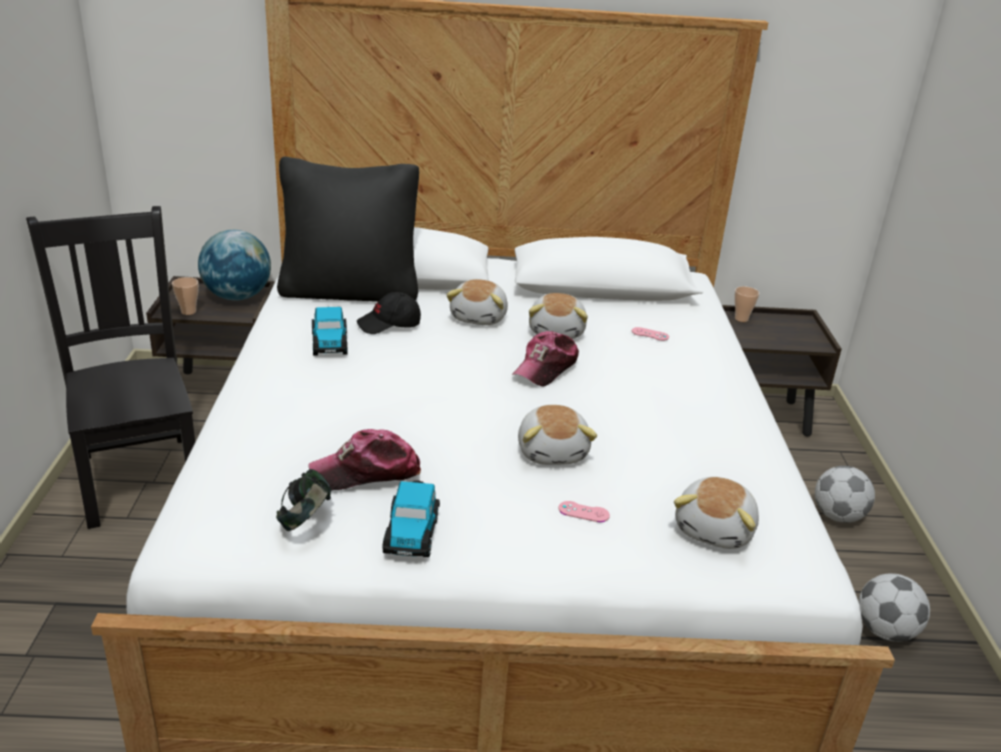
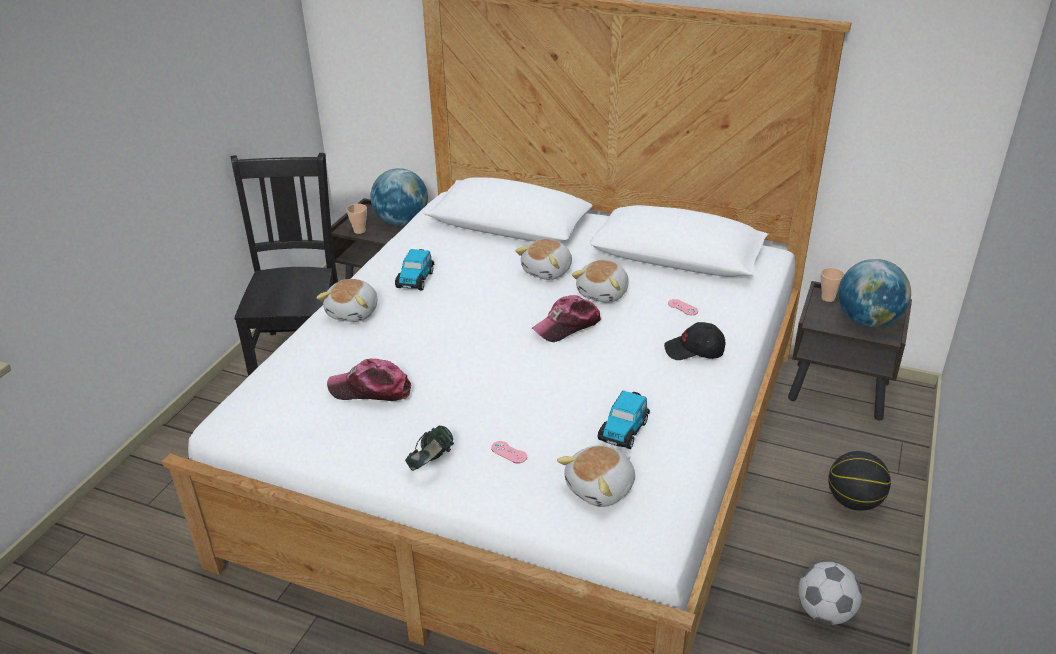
camera: 25 degrees right, 5 degrees up
(306, 521) = (309, 418): headphones -> headphones (431, 464)
(350, 291) = (461, 234): black pillow -> none
(389, 324) = (471, 268): black cap -> black cap (694, 351)
(411, 534) = (373, 443): toy car -> toy car (623, 430)
(553, 451) = (522, 399): plush toy -> plush toy (354, 312)
(792, 334) = (868, 321): none -> globe
(838, 516) = (854, 501): football -> basketball

